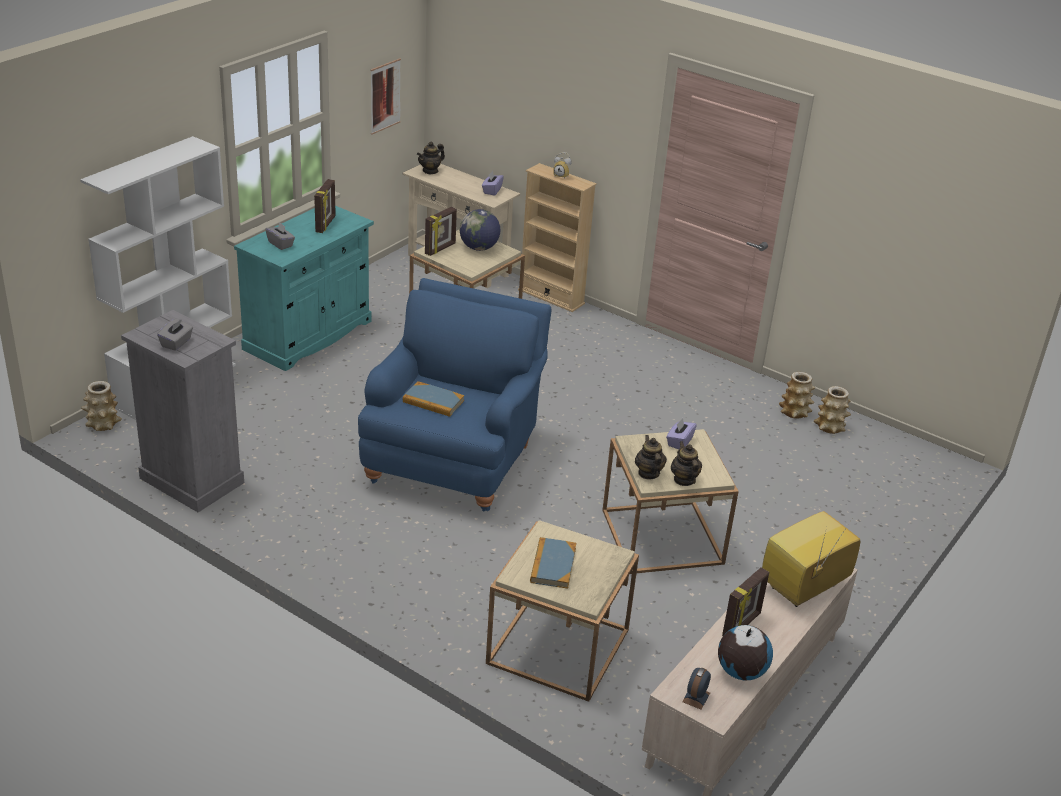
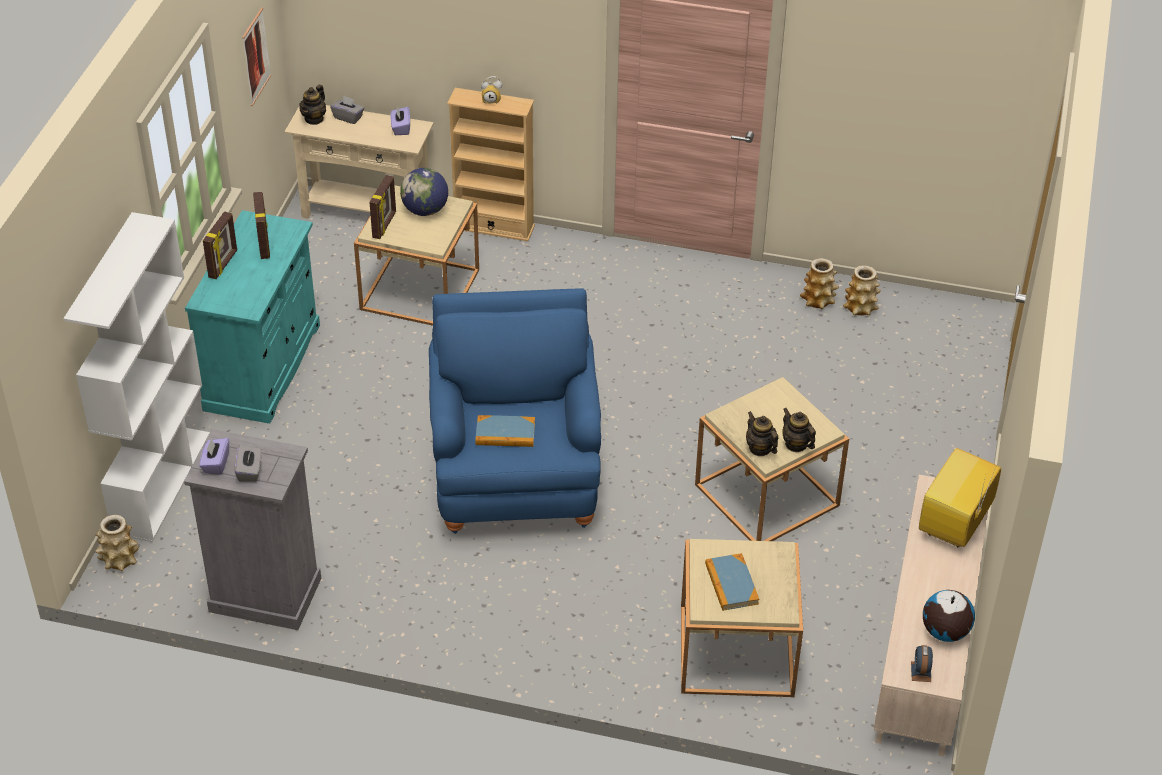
camera: 20 degrees left, 10 degrees up
(280, 244) = (235, 289): grey tissue box -> grey tissue box (348, 117)
(679, 442) = (768, 401): purple tissue box -> purple tissue box (215, 464)
(742, 625) = (922, 584): picture frame -> picture frame (223, 264)

